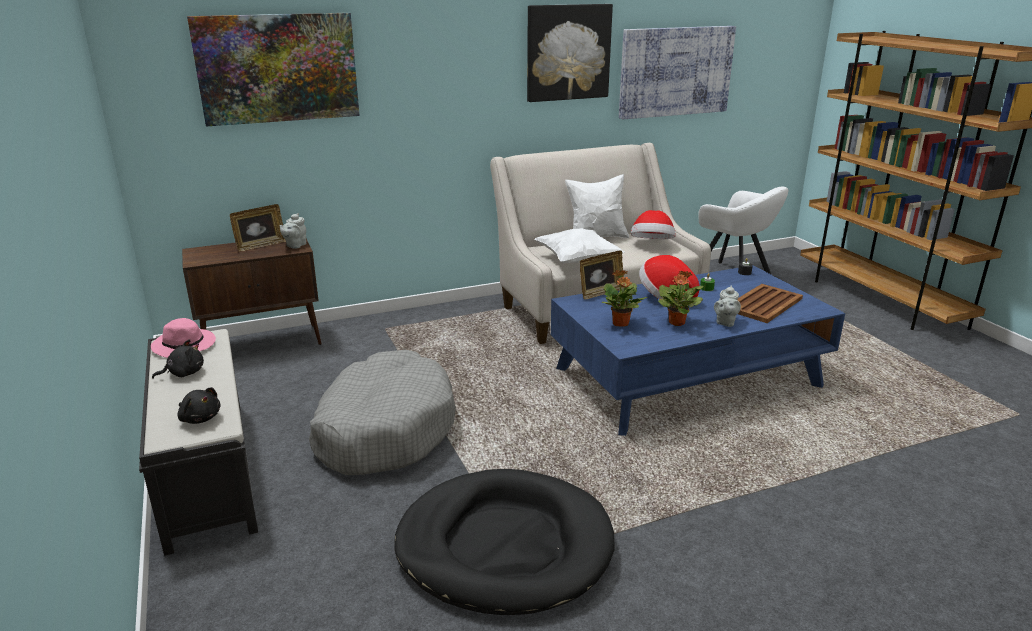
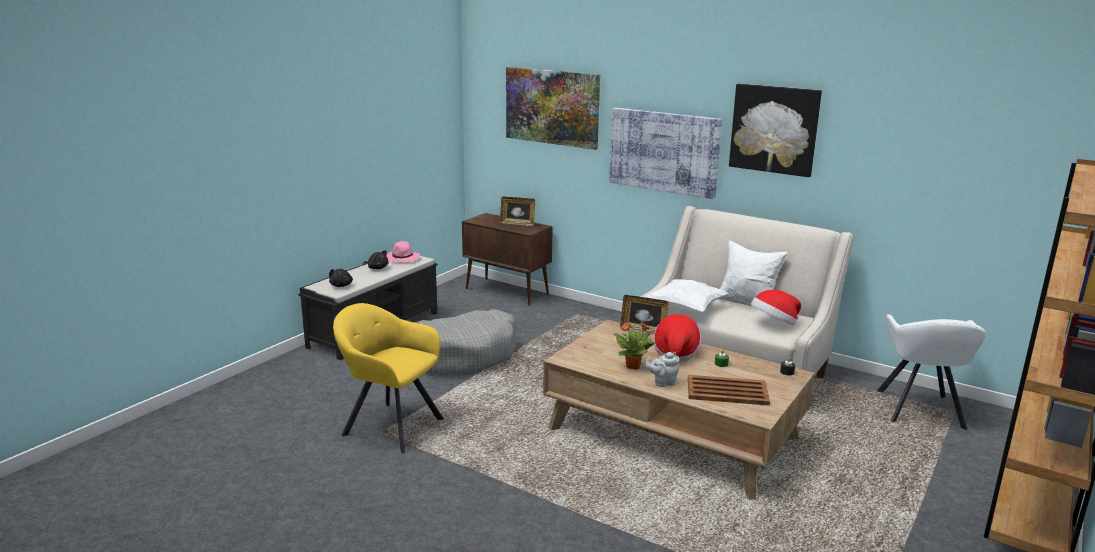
camera: 55 degrees right, 5 degrees down
(295, 245) = (531, 229): grey teapot -> none
(504, 546) = (390, 425): black dog bed -> yellow armchair
(620, 324) = (600, 349): potted plant -> none
(675, 71) = (898, 167): picture -> picture (664, 151)
(688, 377) = (673, 434): blue coffee table -> brown coffee table

